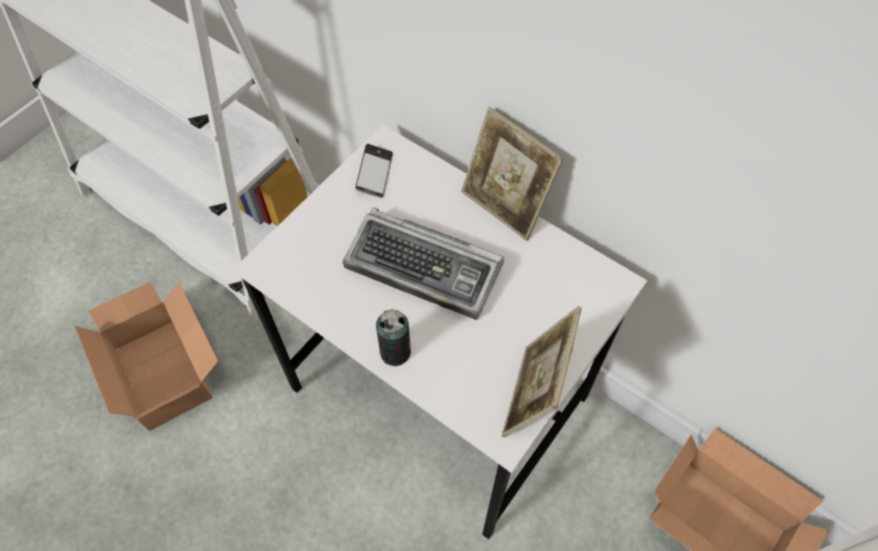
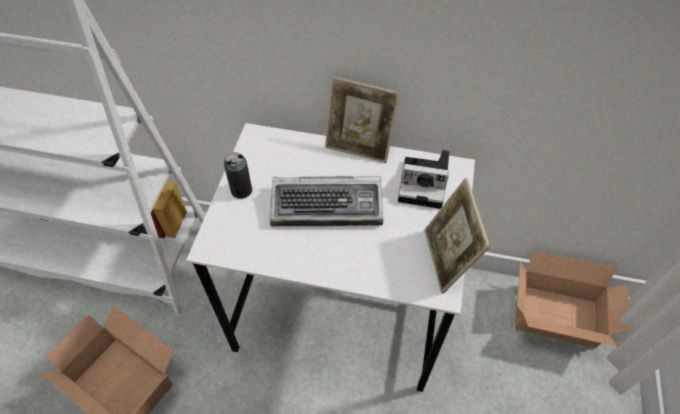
camera: 25 degrees left, 5 degrees down
(374, 174) = (258, 157): phone -> none
(395, 352) = (338, 268): can -> can (241, 190)
(561, 287) = (425, 183): none -> camera

